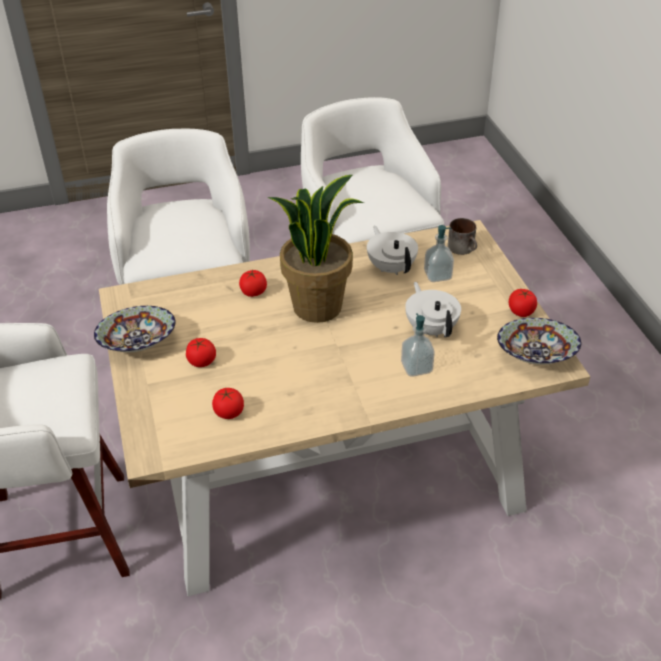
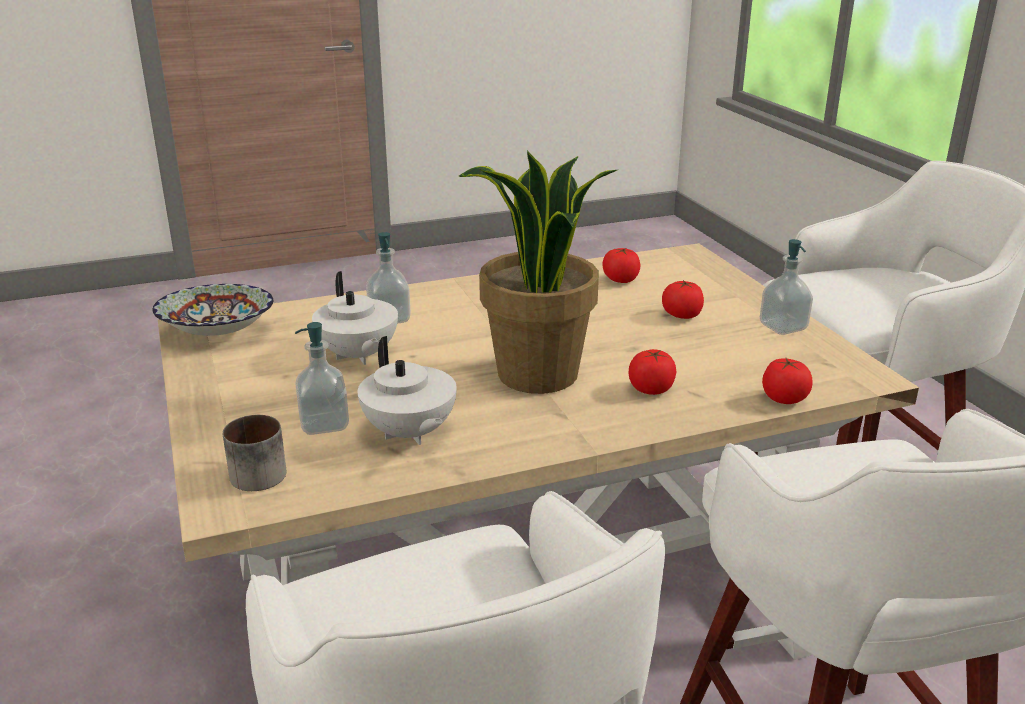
camera: 175 degrees right, 15 degrees down
(138, 344) = (783, 327): bowl -> soap dispenser
(521, 311) = (204, 378): tomato -> tomato (784, 398)

